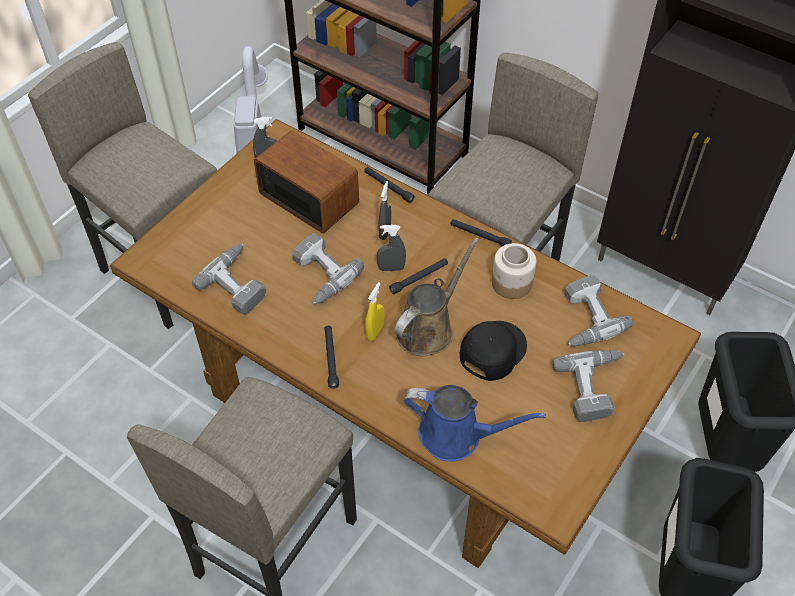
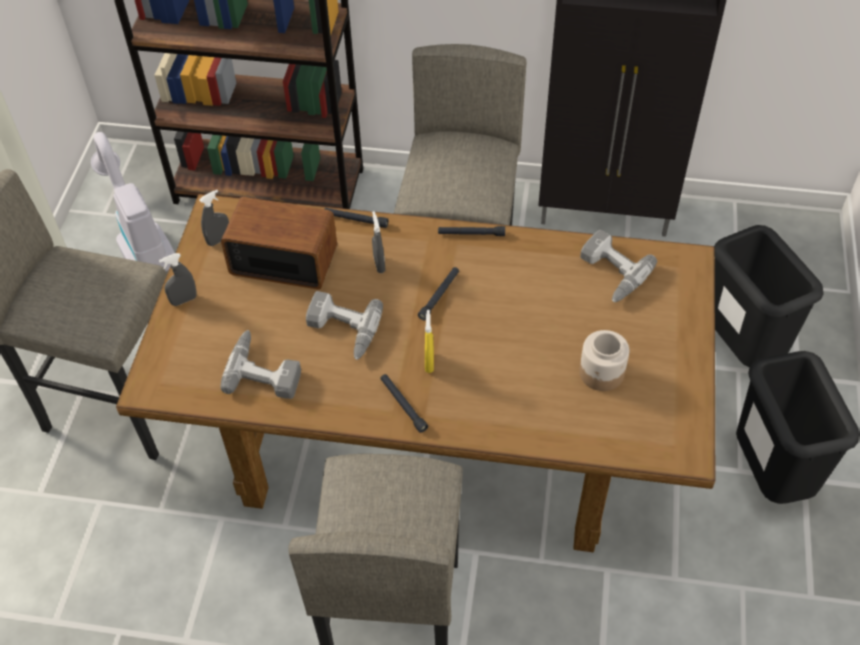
camera: 25 degrees left, 0 degrees up
(391, 268) = (407, 297): grey spray bottle -> grey spray bottle (184, 300)
(428, 328) = (477, 339): brown watering can -> none
(456, 435) = (562, 425): blue watering can -> none
(492, 350) = (546, 335): black cap -> none
(511, 283) = (527, 267): jar -> jar (601, 373)
(595, 387) = (655, 330): power drill -> none

